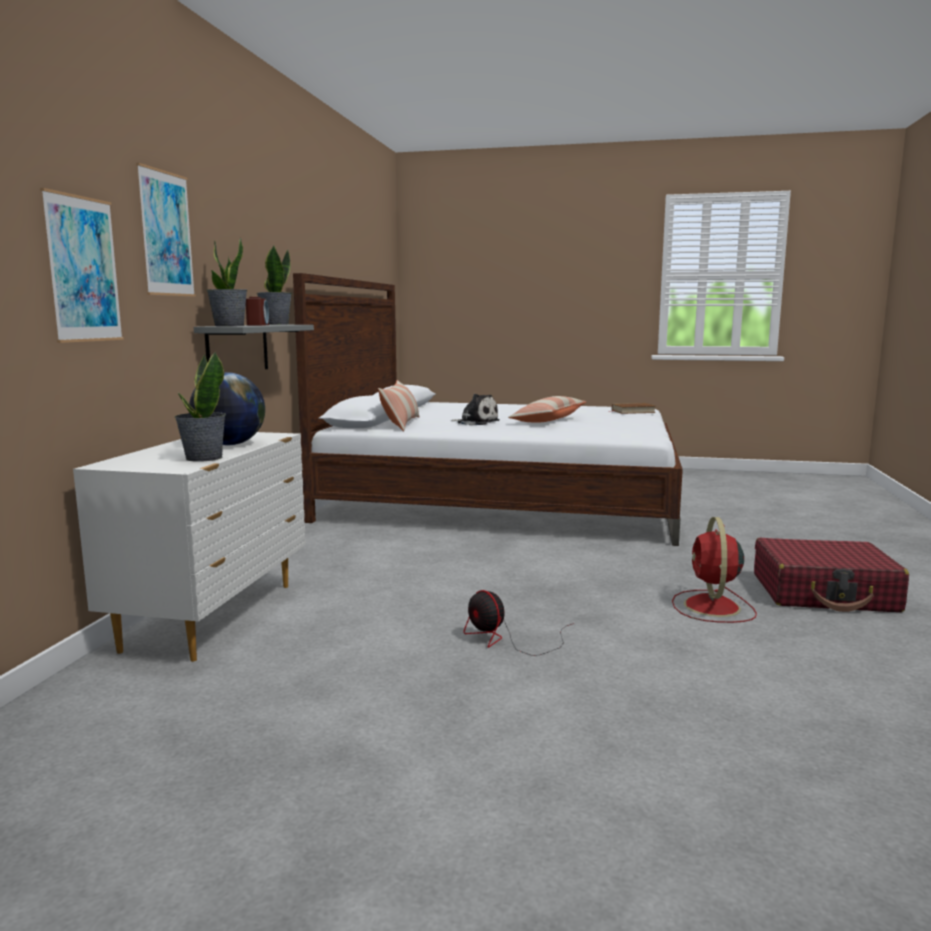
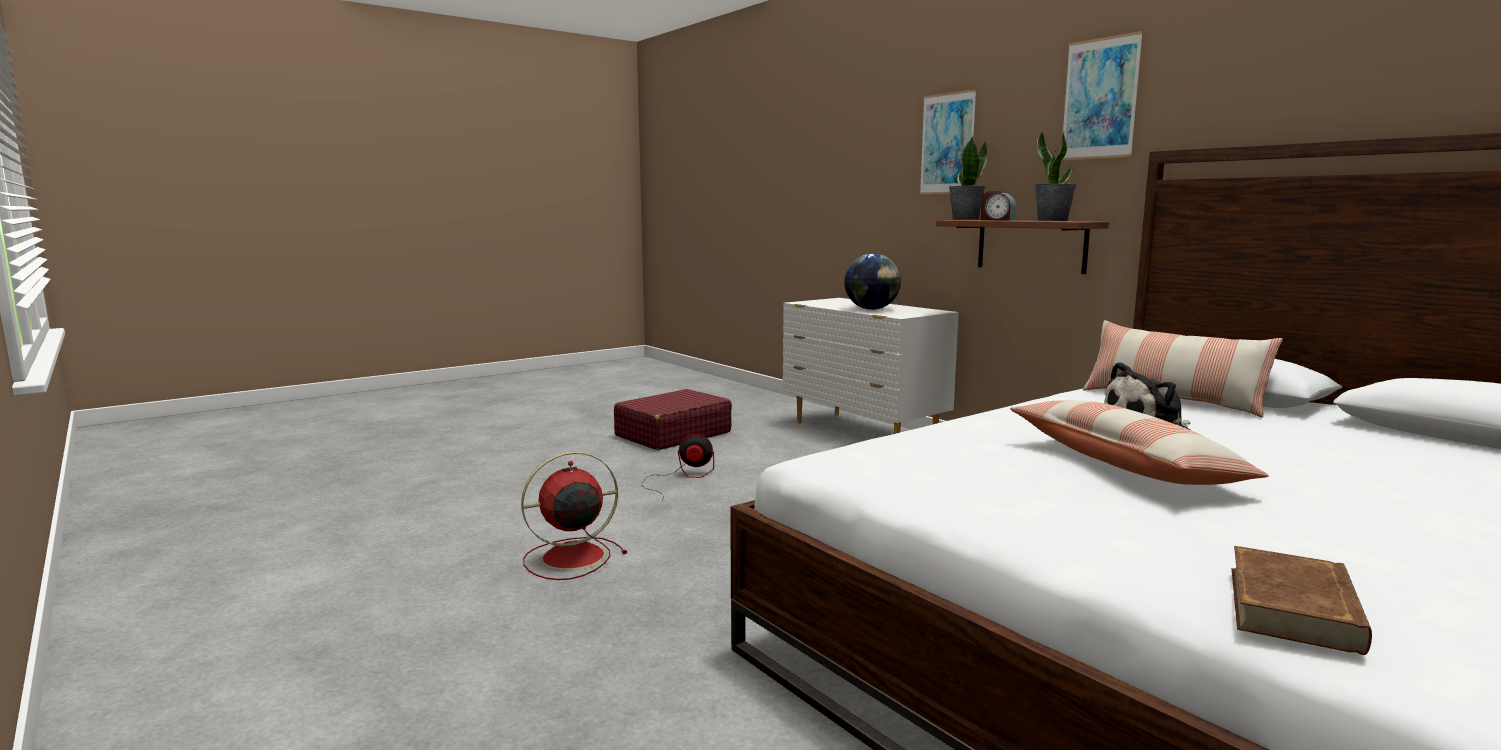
camera: 130 degrees right, 0 degrees up
(83, 269) = (873, 181): picture -> picture (1100, 99)
(203, 458) = (827, 305): potted plant -> none
(237, 349) = (1031, 245): grey shelf -> brown shelf
(712, 607) = (570, 558): red fan -> red fan turned 75 degrees counterclockwise
(824, 593) = (452, 633): red suitcase -> red suitcase (672, 434)

